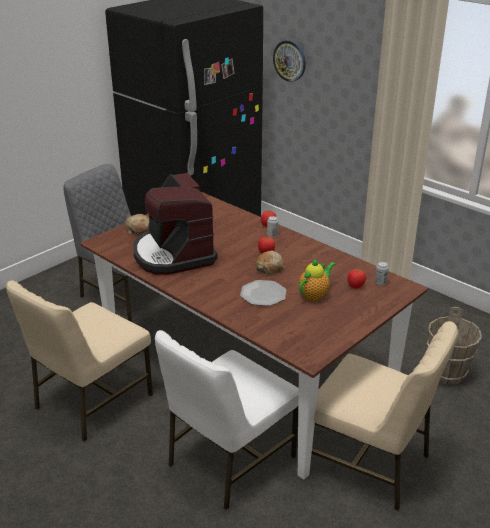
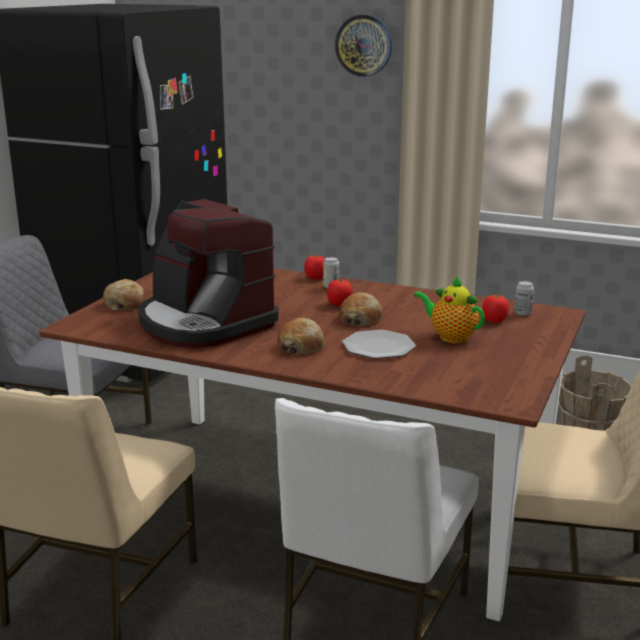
camera: 20 degrees left, 10 degrees down
(217, 285) = (301, 346): none -> bread
(290, 60) = (258, 84): wall clock -> wall clock (364, 45)
(314, 295) = (450, 337): teapot -> teapot turned 75 degrees counterclockwise

